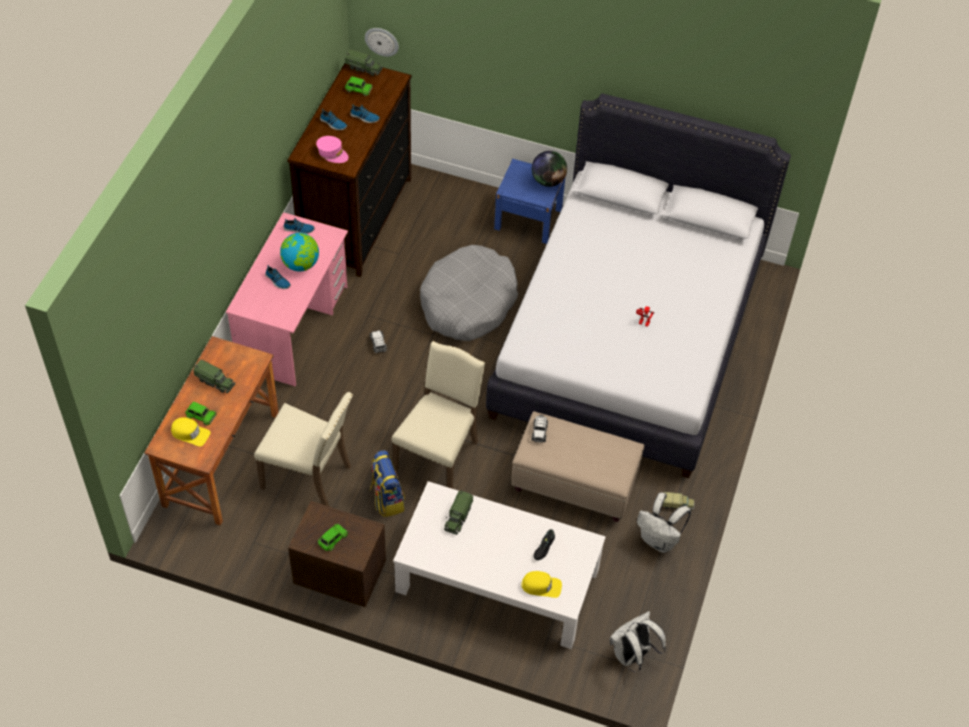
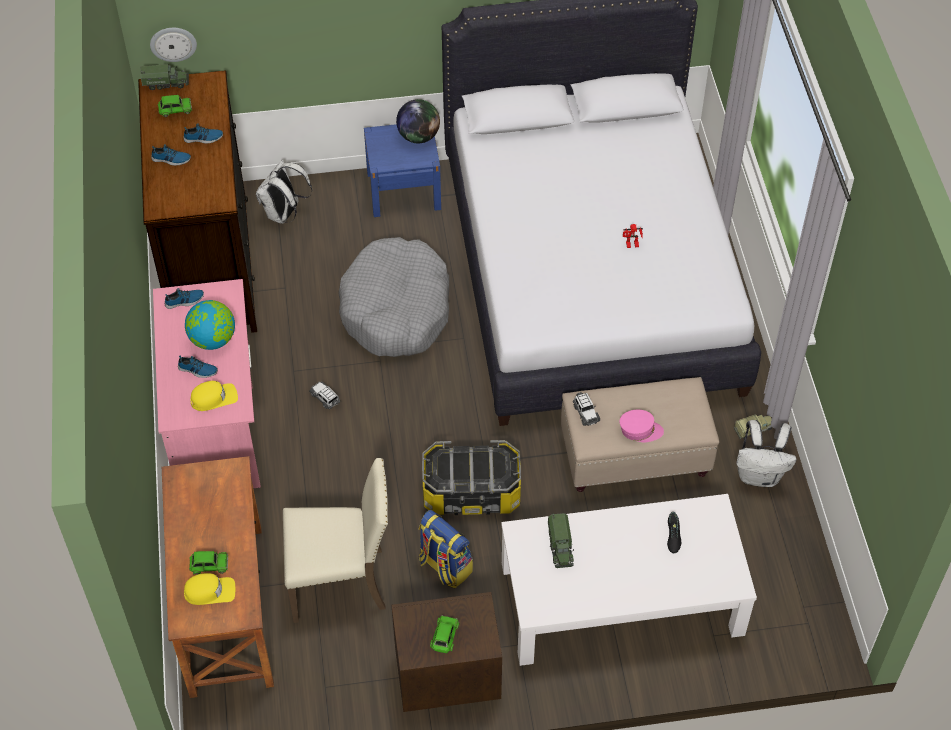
camera: 25 degrees left, 0 degrees up
(215, 381) = (201, 517): toy truck -> none
(332, 153) = (192, 193): pink cap -> pink cap (640, 430)
(439, 455) = (471, 492): beige chair -> storage box
(541, 586) = (697, 579): yellow cap -> yellow cap (214, 398)
(632, 655) = (810, 611): white backpack -> white backpack (284, 214)

